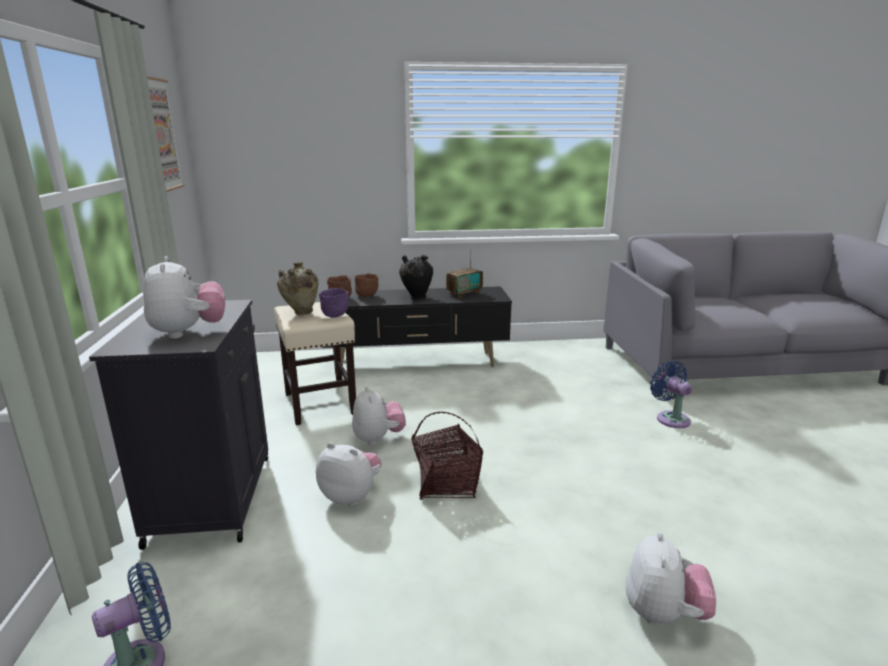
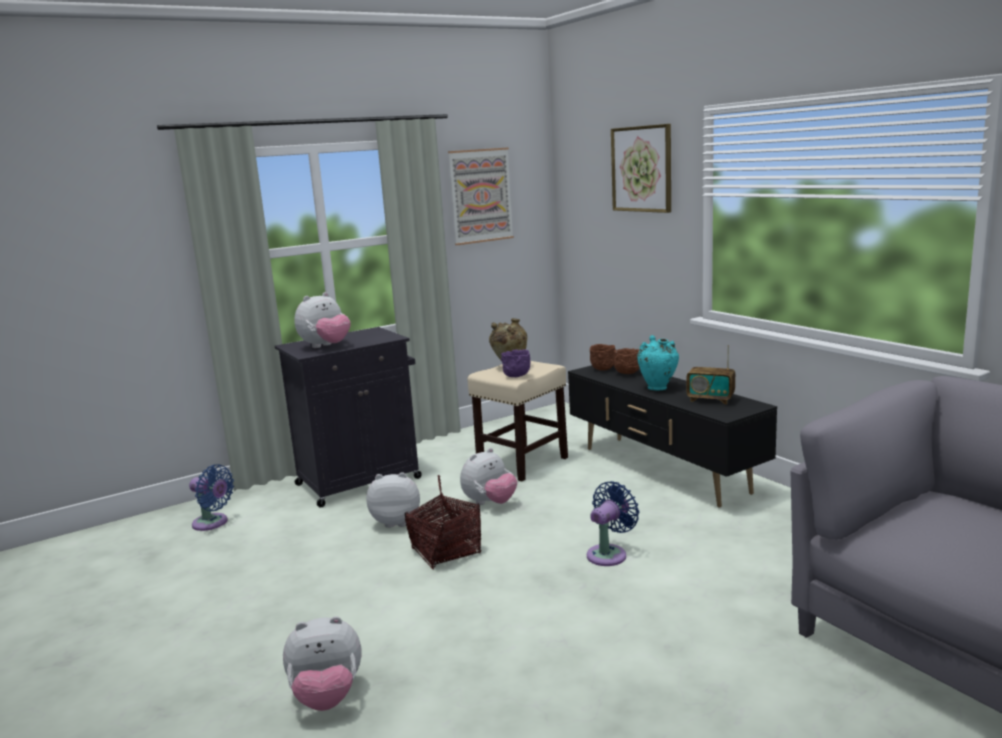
camera: 65 degrees right, 5 degrees down
(330, 114) = (642, 169): none -> picture
(351, 496) = (397, 521): plush toy -> plush toy turned 90 degrees counterclockwise
(416, 297) = (658, 388): black vase -> turquoise vase
(670, 418) = (740, 654): blue fan -> blue fan (609, 554)

